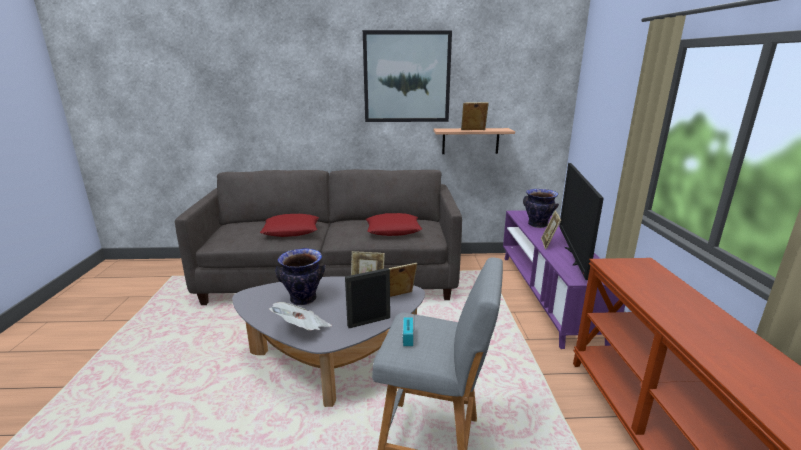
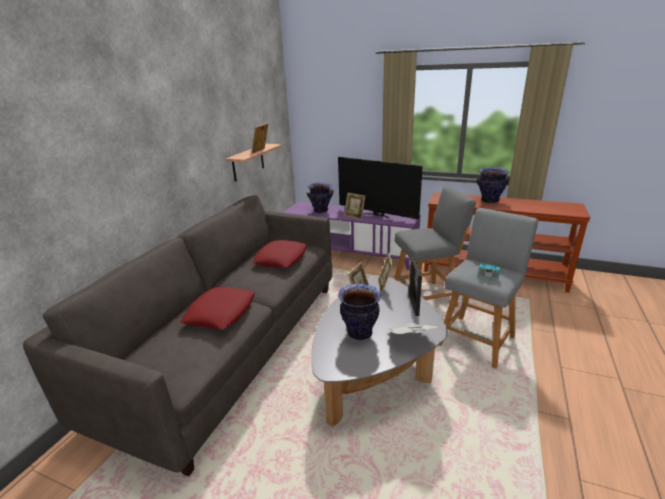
camera: 65 degrees left, 5 degrees up
(407, 77) = (198, 110): picture -> none
(502, 377) = (427, 297): none -> grey stool
(686, 307) = (489, 201): none -> vase

